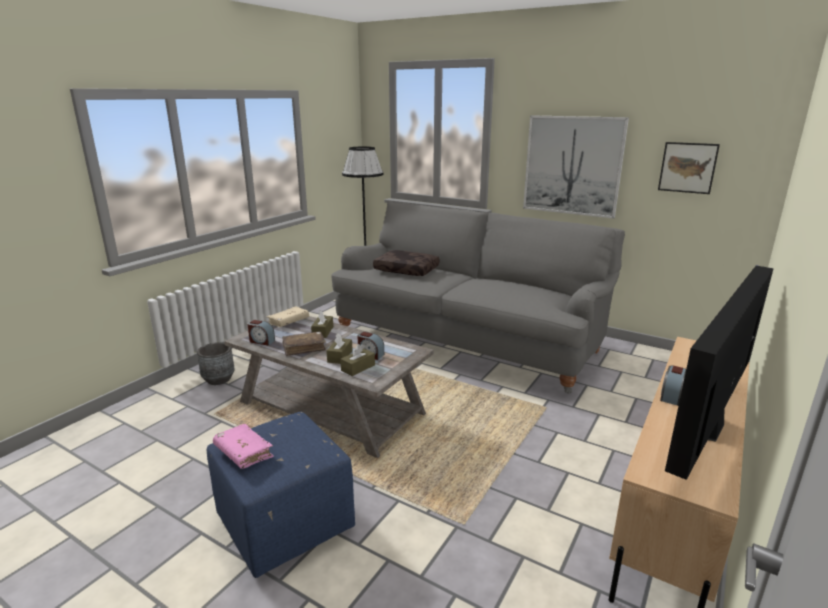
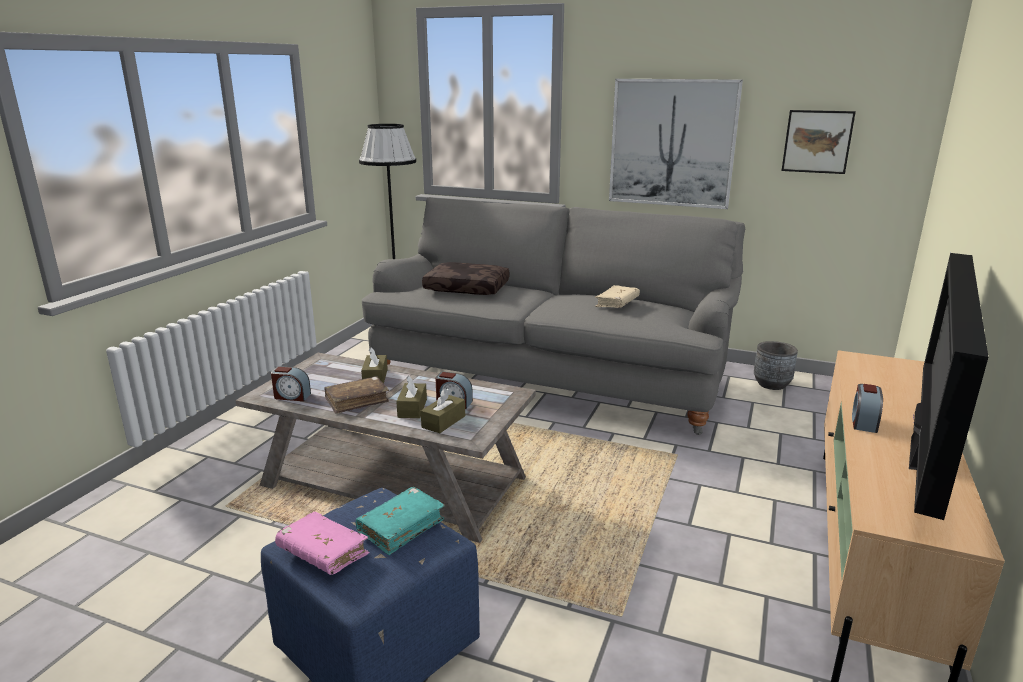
camera: 10 degrees left, 0 degrees up
(219, 379) = (218, 457): grey planter -> grey planter (772, 384)
(288, 322) = (321, 367): beige book -> beige book (617, 303)
(301, 441) = (401, 527): none -> turquoise book

